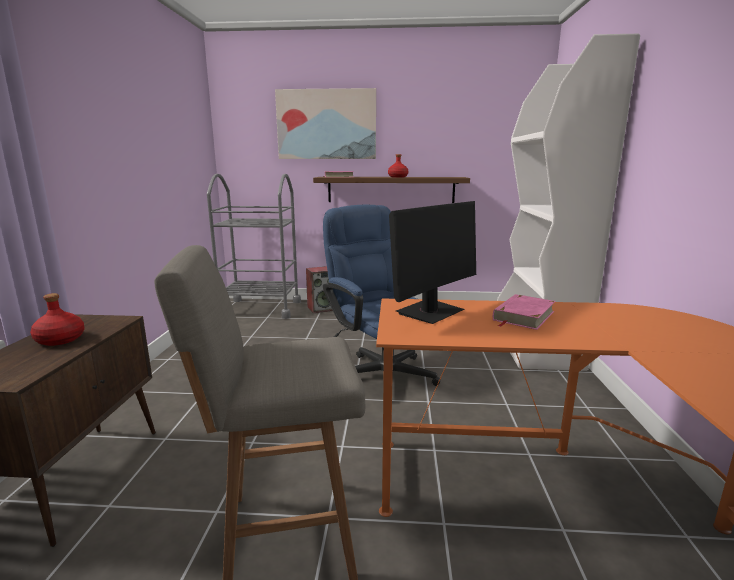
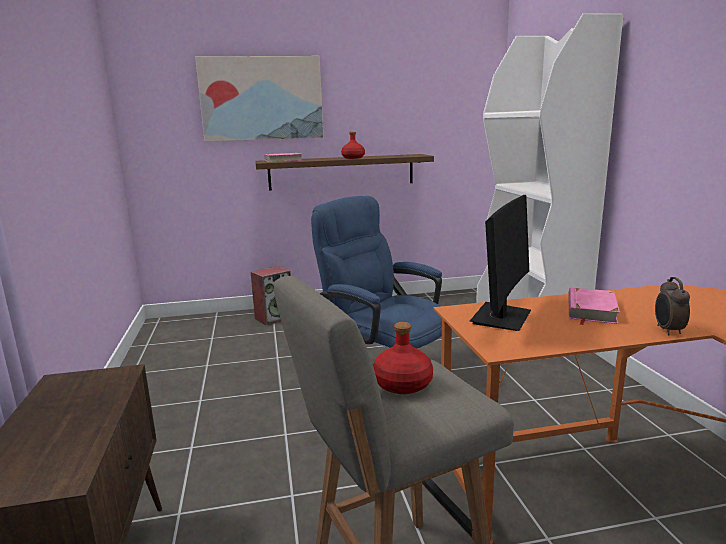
camera: 15 degrees left, 0 degrees up
(61, 339) = (66, 413): red bottle -> red bottle (403, 384)
(260, 308) = (196, 327): grey cart -> none
(582, 341) = (667, 330): none -> alarm clock

